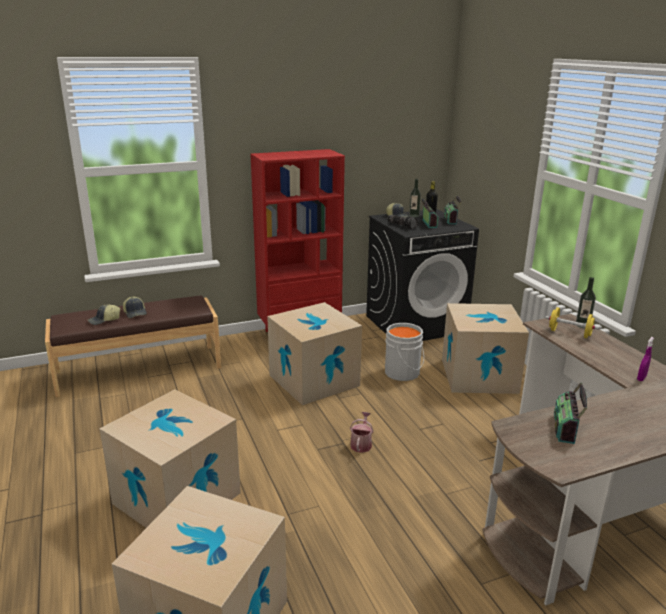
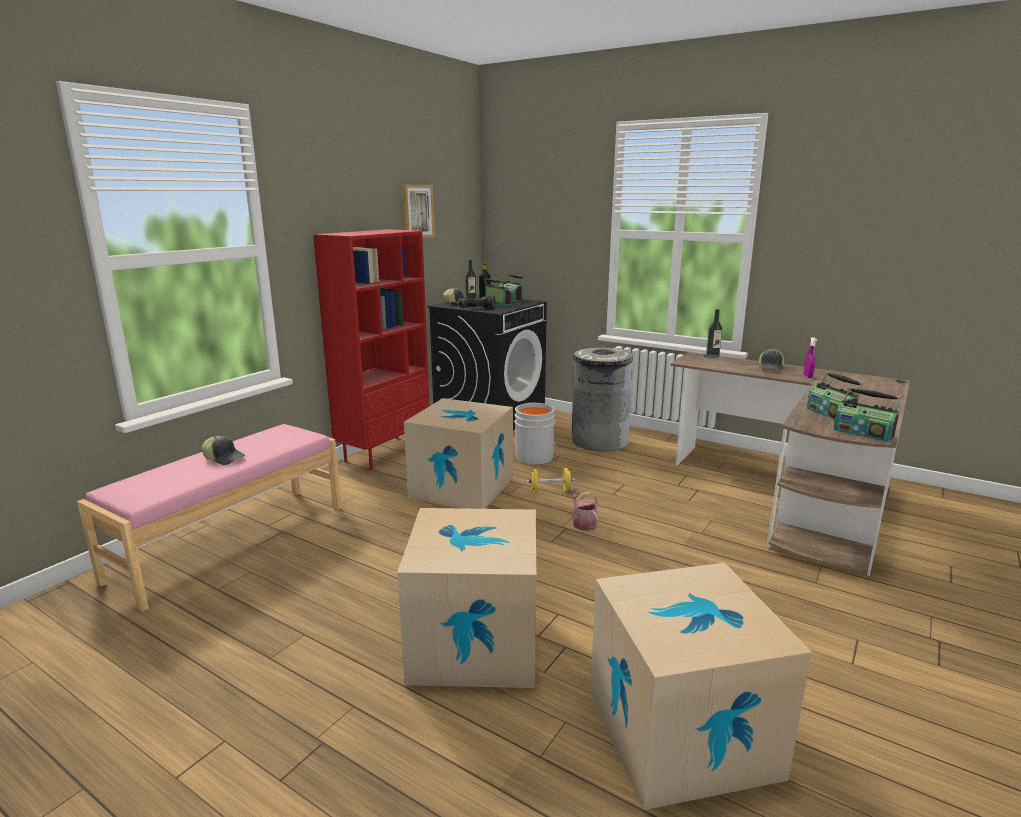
camera: 35 degrees left, 5 degrees down
(104, 320) = (191, 476): cap -> cap (771, 368)
(139, 369) = (231, 541): brown bench -> pink bench
(367, 133) = (417, 211): none -> picture
(478, 376) = (599, 441): cardboard box -> grey trash can
(553, 459) = (863, 433): none -> radio
(569, 333) = (714, 362): yellow dumbbell -> yellow dumbbell (550, 491)

